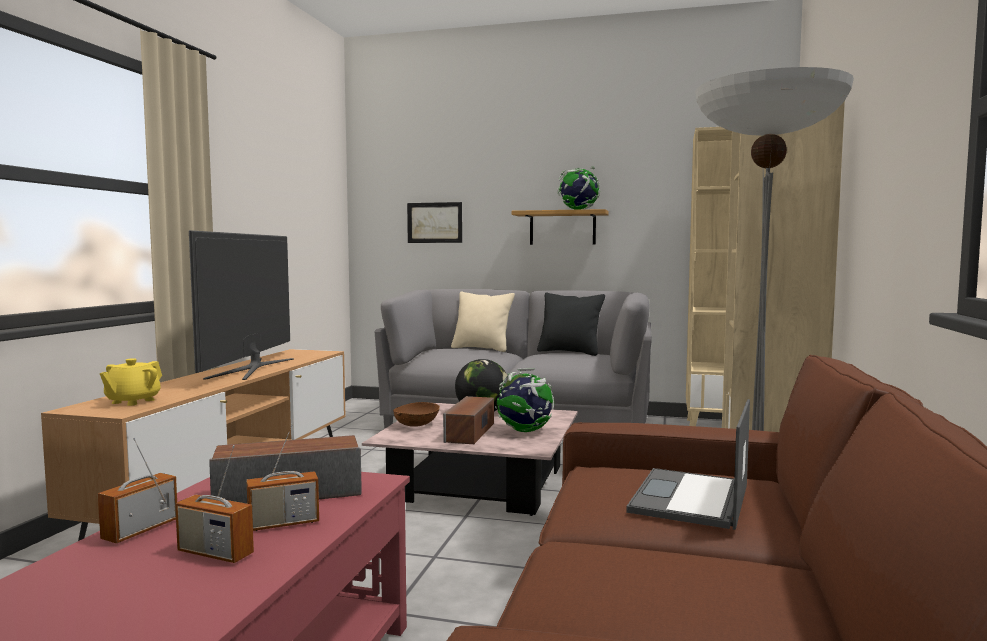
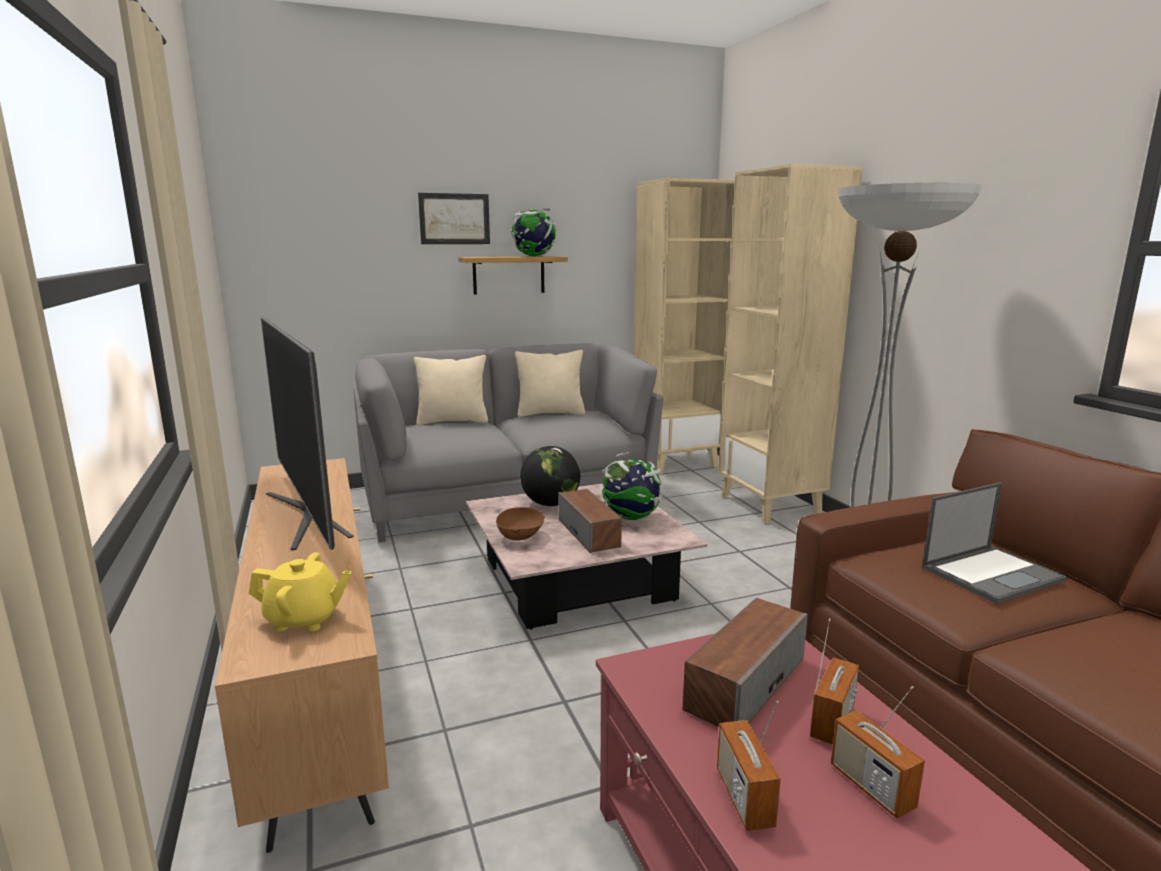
camera: 35 degrees left, 10 degrees up
(132, 401) = (304, 619): yellow teapot -> yellow teapot turned 75 degrees counterclockwise
(215, 553) = (871, 786): radio -> radio turned 75 degrees clockwise
(434, 222) = (351, 269): picture -> picture (454, 219)
(570, 352) = (550, 413): black pillow -> beige pillow
(690, 499) = (992, 573): laptop -> laptop turned 105 degrees counterclockwise

